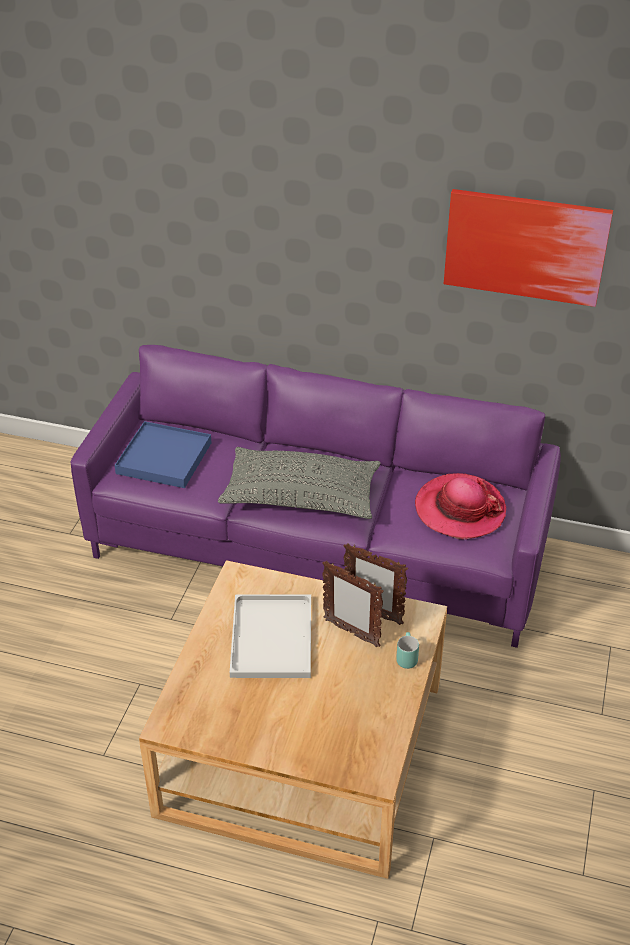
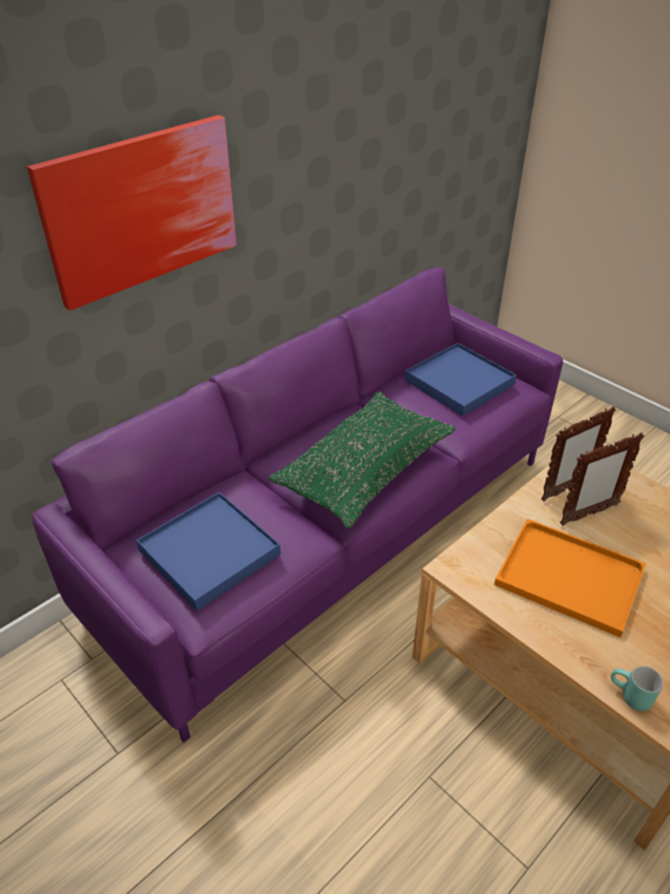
camera: 60 degrees left, 0 degrees up
(273, 639) = (572, 577): white tray -> orange tray
(301, 497) = (365, 470): grey pillow -> green pillow
(405, 657) = (638, 492): turquoise mug -> turquoise mug (629, 697)
(460, 509) = (459, 382): hat -> blue tray
(525, 246) = (402, 96): picture -> picture (142, 209)

